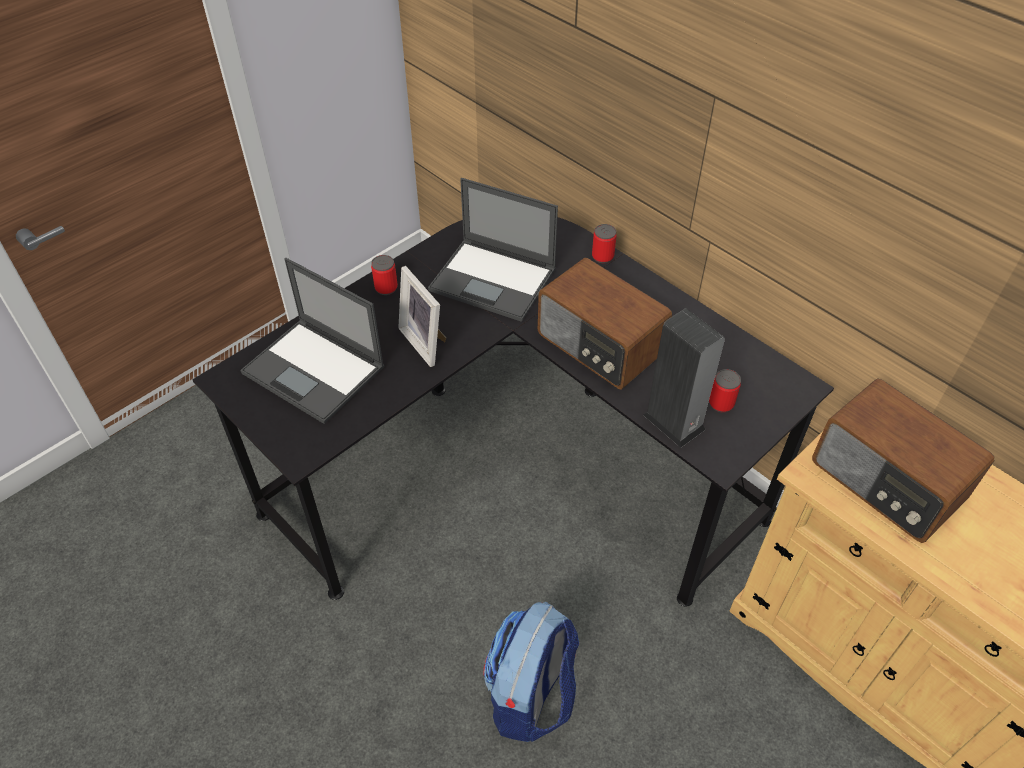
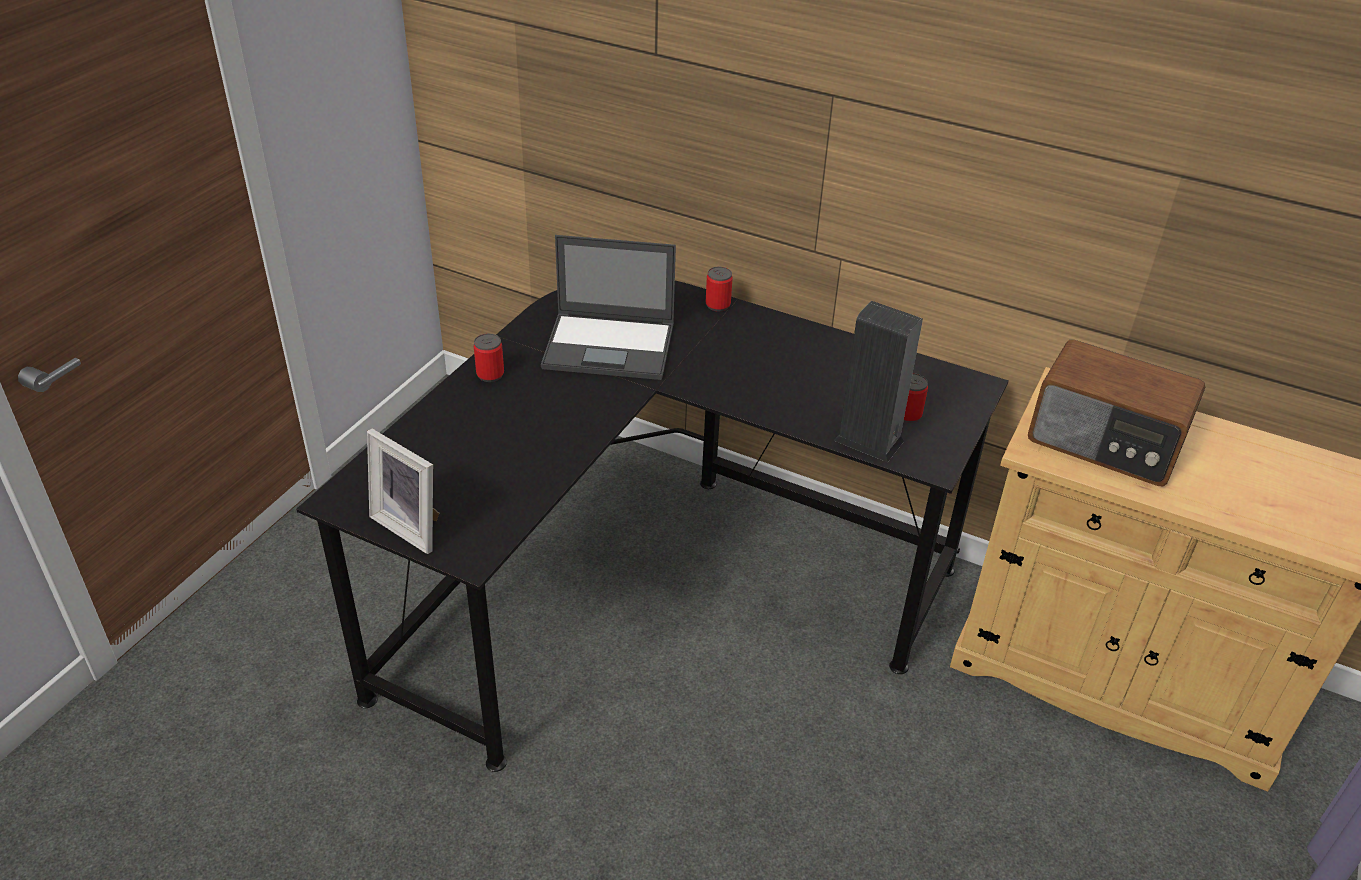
camera: 20 degrees left, 10 degrees down
(315, 370) = (447, 470): laptop -> none
(426, 342) = (564, 418): picture frame -> picture frame (412, 525)
(531, 696) = (775, 811): backpack -> none
(599, 345) = (756, 386): radio -> none

